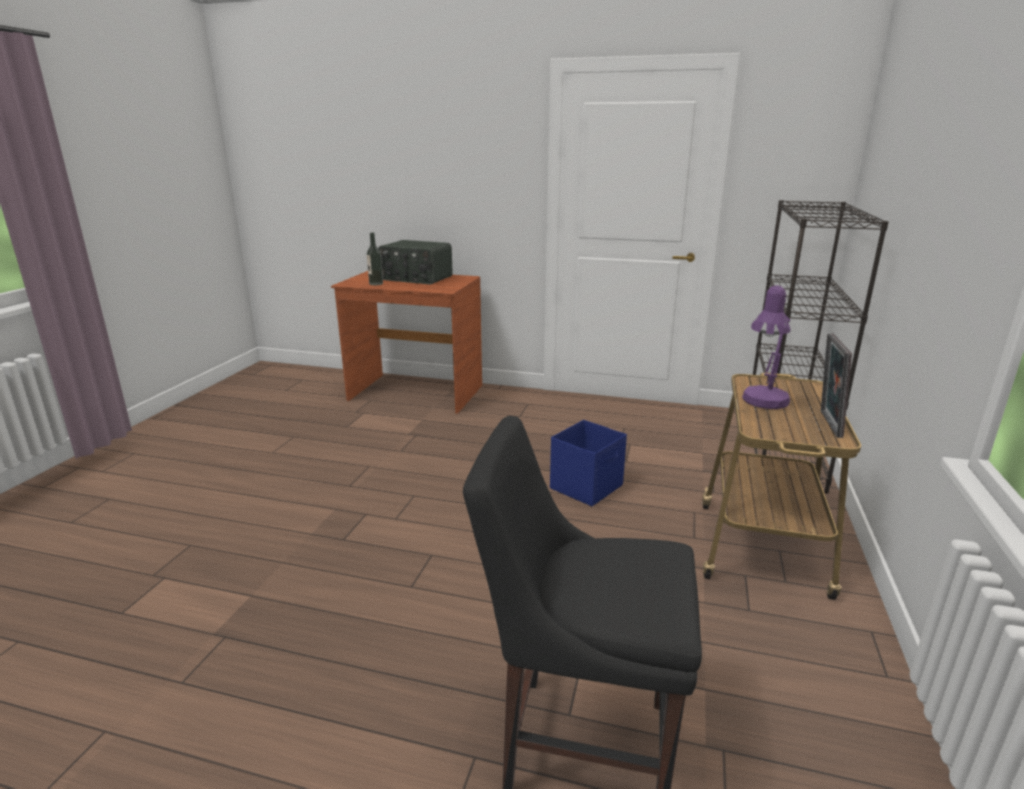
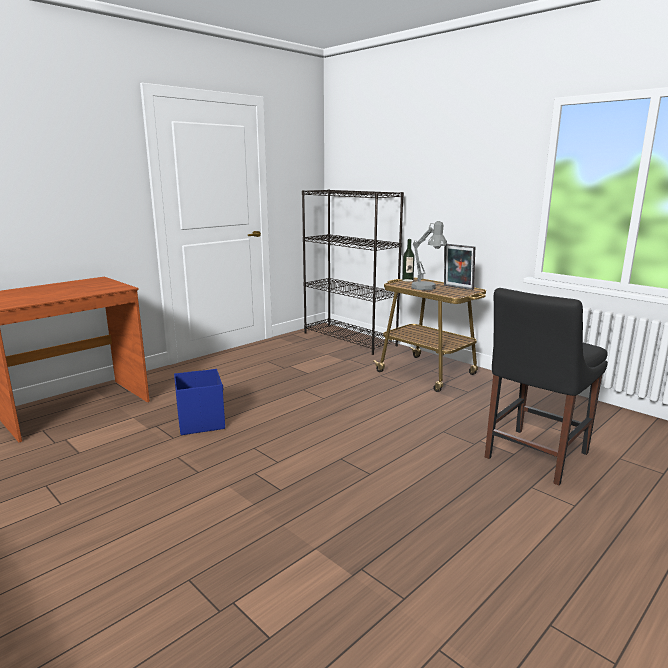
camera: 60 degrees left, 5 degrees down
(376, 284) = (36, 299): bottle -> bottle (407, 280)
(416, 278) = (57, 288): radio -> none
(587, 486) = (321, 391): blue storage box -> blue storage box (201, 422)
(763, 403) = (426, 288): purple table lamp -> grey table lamp

